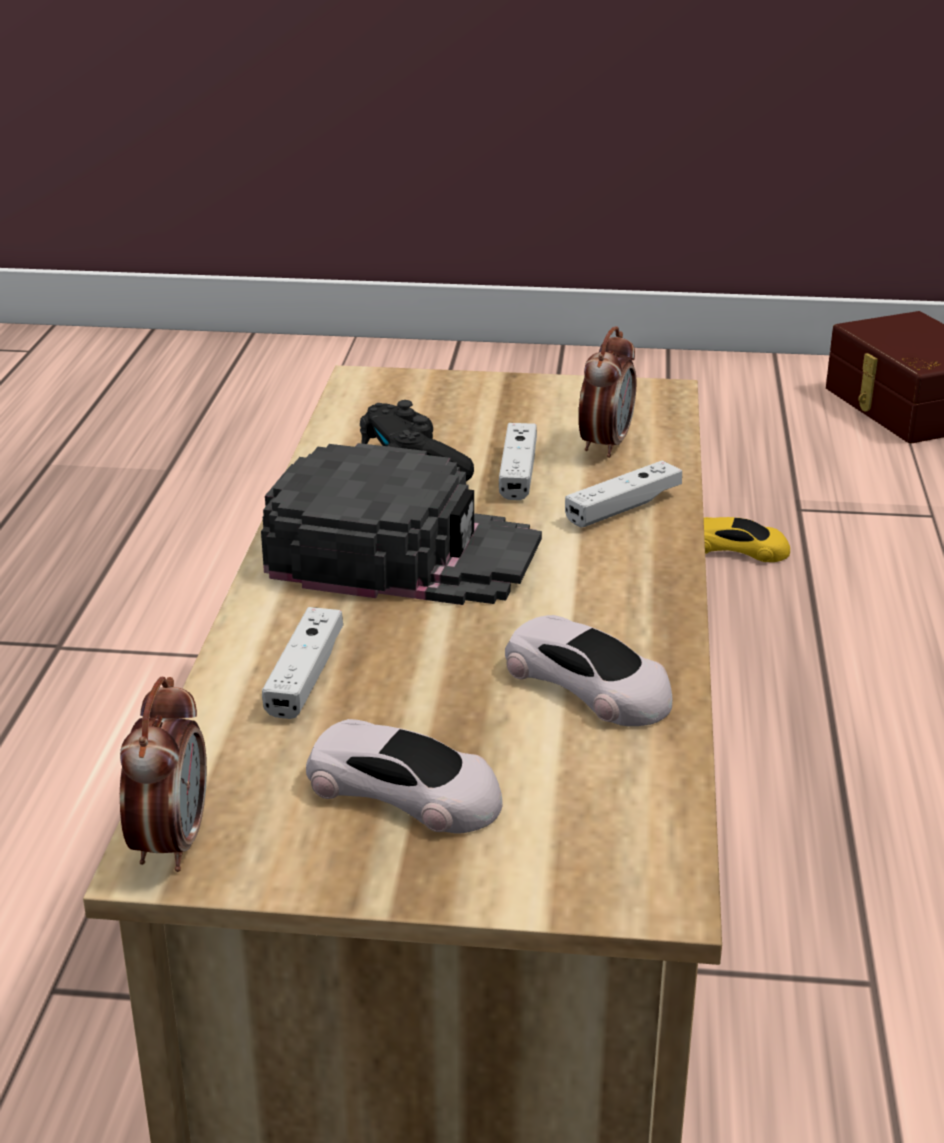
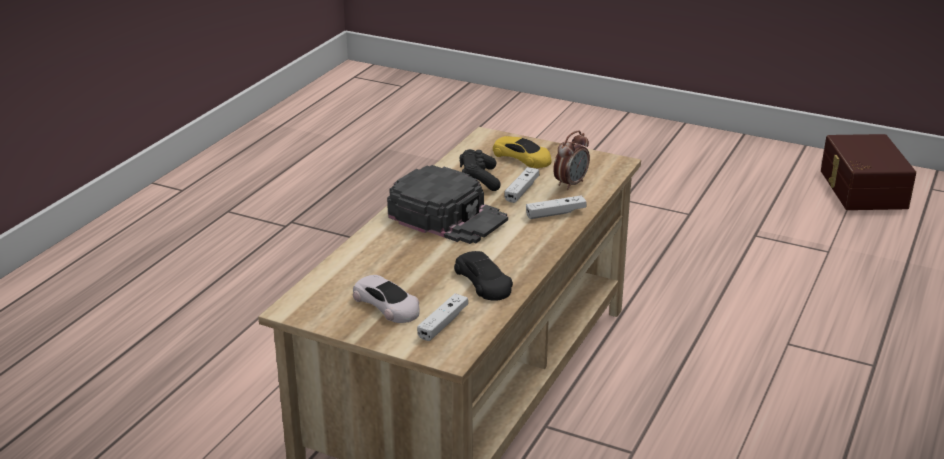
camera: 20 degrees right, 0 degrees up
(170, 843) = (295, 305): alarm clock -> none
(305, 676) = (378, 257): white game controller -> white game controller (443, 323)
(589, 685) = (484, 281): white toy car -> black toy car
(739, 548) = (707, 250): yellow toy car -> yellow toy car (522, 157)

